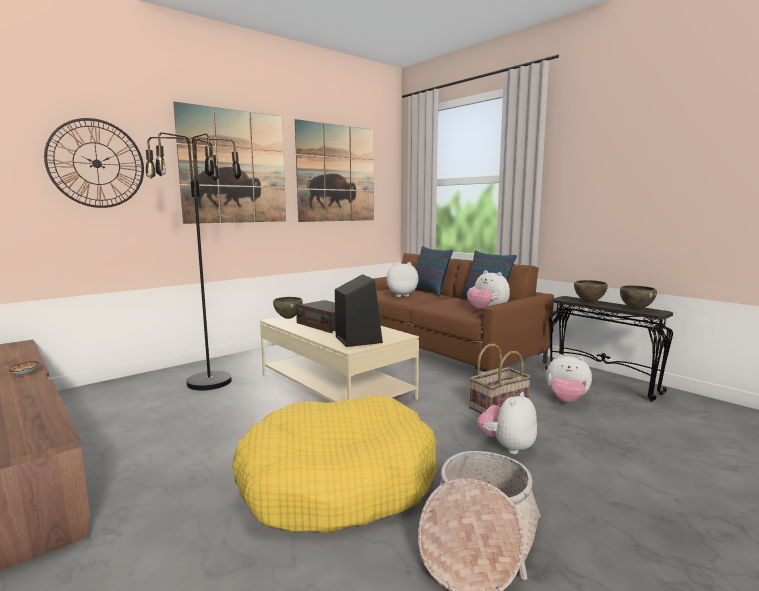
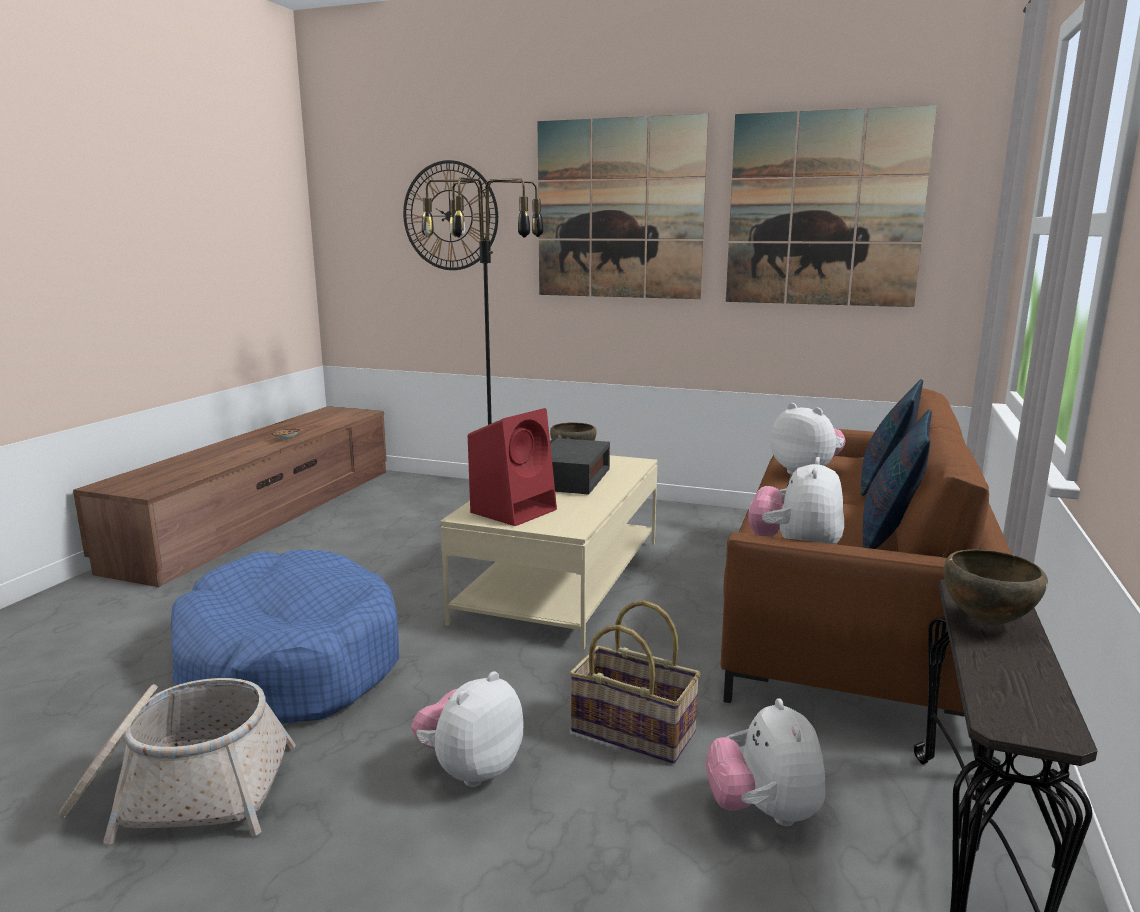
camera: 60 degrees right, 5 degrees up
(337, 482) = (289, 662): yellow dog bed -> blue dog bed
(357, 339) = (514, 510): black speaker -> red speaker
(507, 447) = (470, 769): plush toy -> plush toy turned 60 degrees counterclockwise
(635, 309) = (1008, 690): brown bowl -> none

